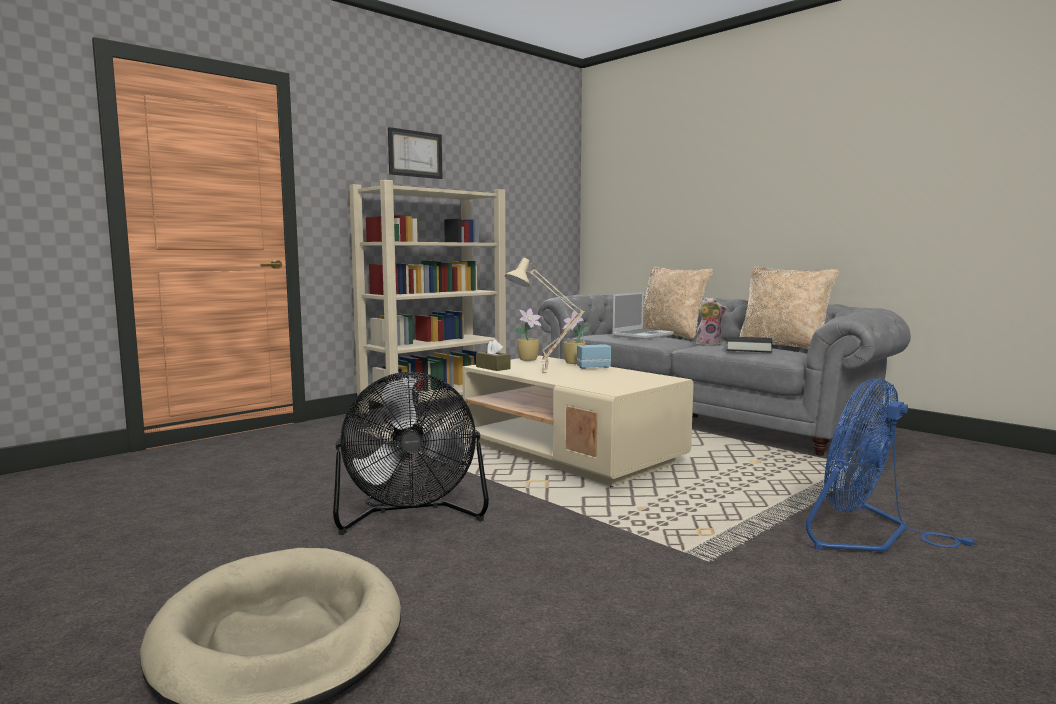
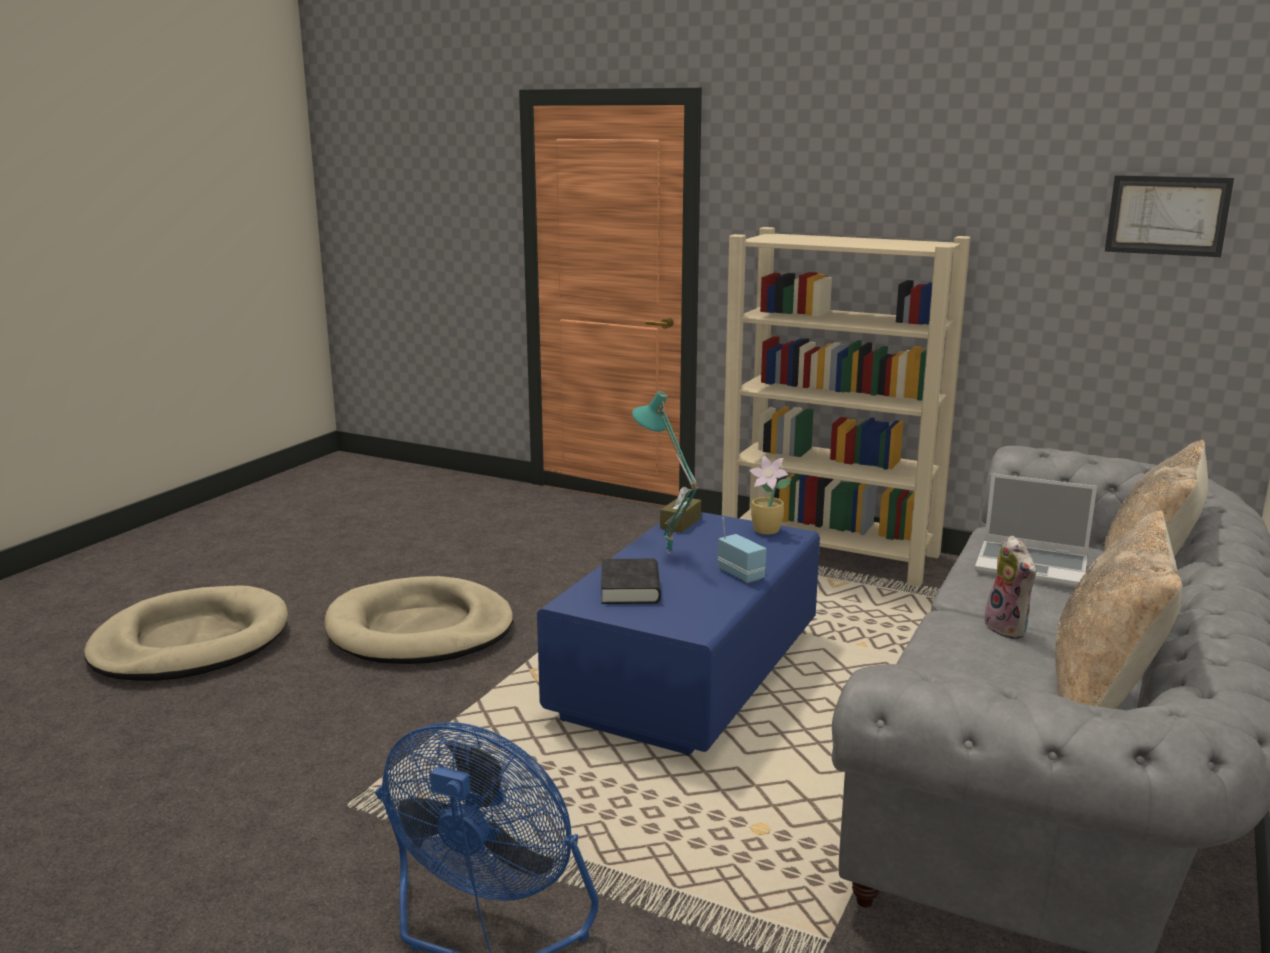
camera: 70 degrees right, 10 degrees up
(405, 517) = (420, 629): black fan -> beige dog bed
(415, 154) = (880, 175): picture -> picture (1167, 215)
(544, 373) = (665, 553): beige table lamp -> turquoise table lamp
(571, 453) = (688, 675): beige coffee table -> blue coffee table
(574, 363) = (767, 559): potted plant -> none
(749, 349) = (959, 663): black book -> black book (630, 588)

